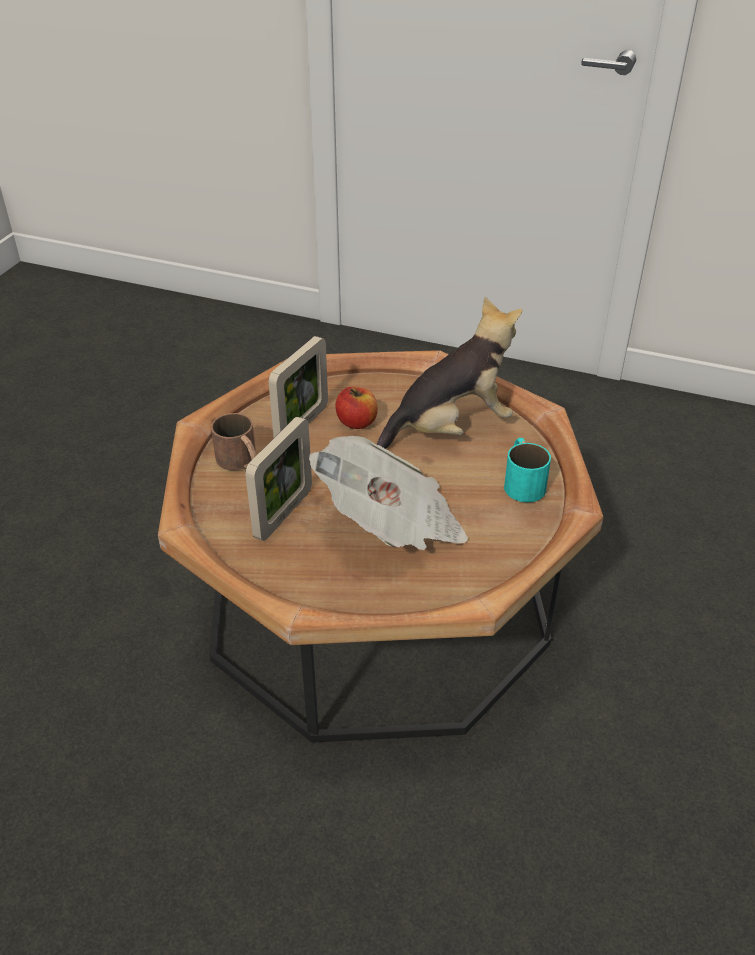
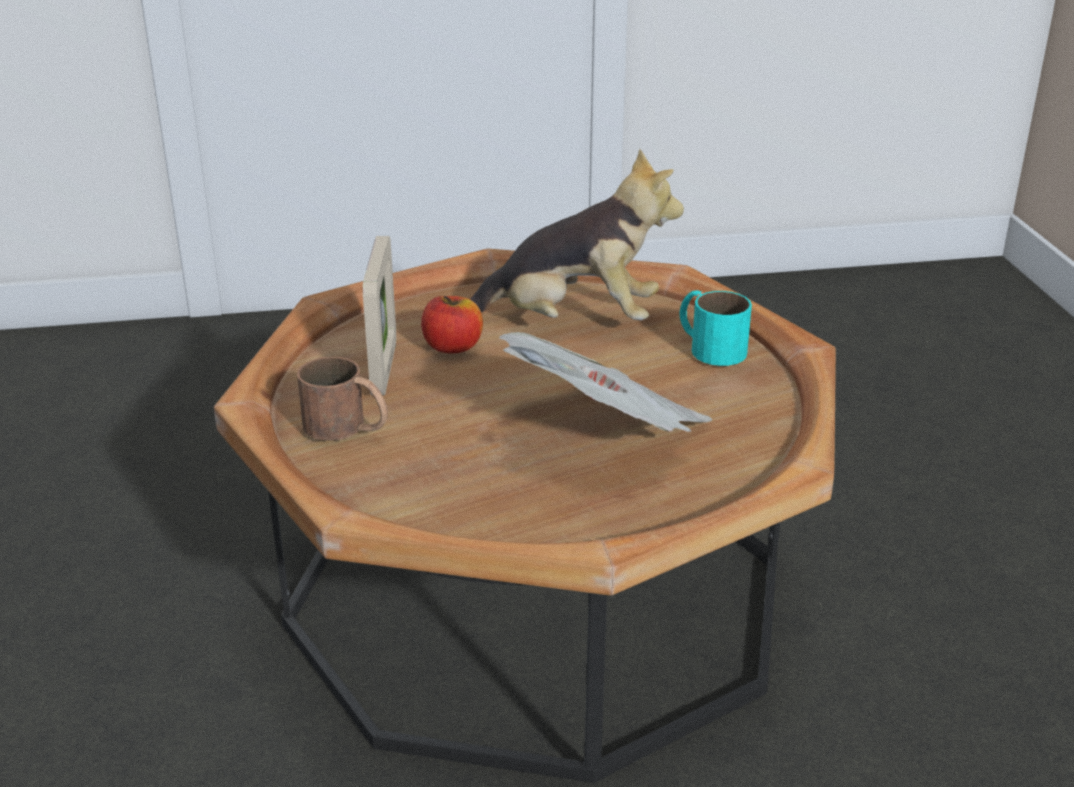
camera: 30 degrees left, 10 degrees down
(283, 514) = (460, 464): picture frame -> none
(450, 428) = (572, 322): plush toy -> plush toy turned 60 degrees clockwise

